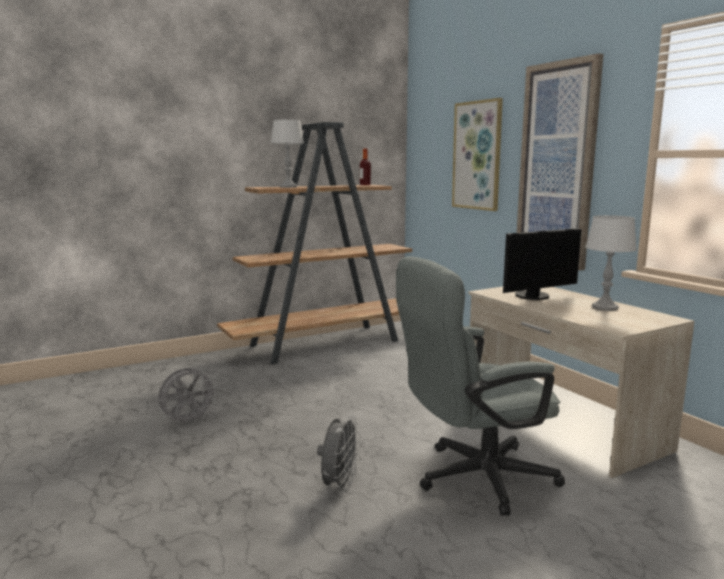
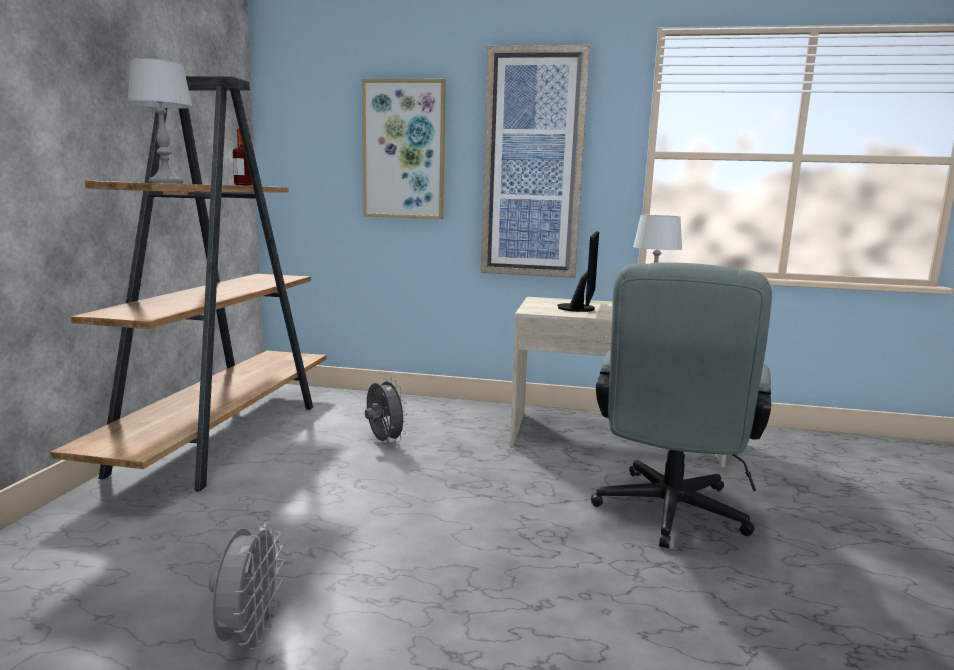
camera: 50 degrees left, 0 degrees up
(339, 485) = (604, 591): grey fan -> grey fan (384, 441)

